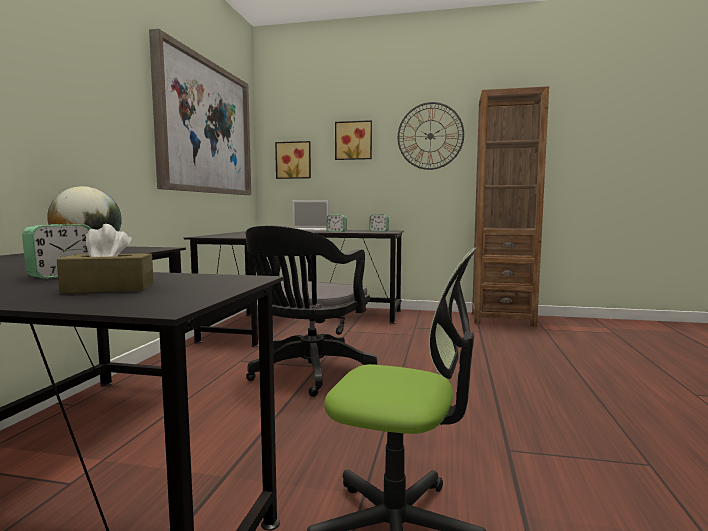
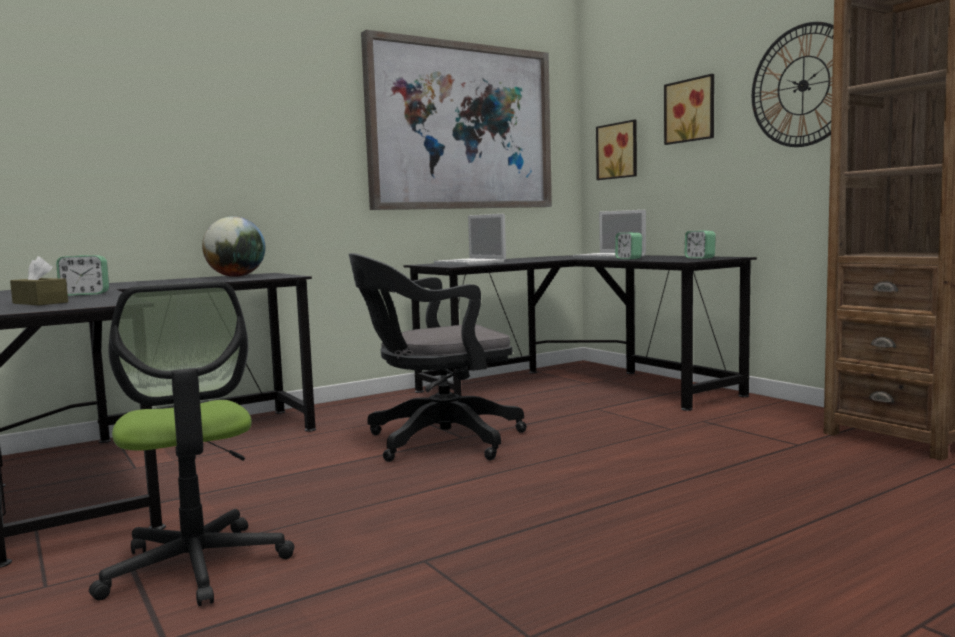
camera: 45 degrees right, 0 degrees up
(238, 235) = (470, 263): none -> laptop

